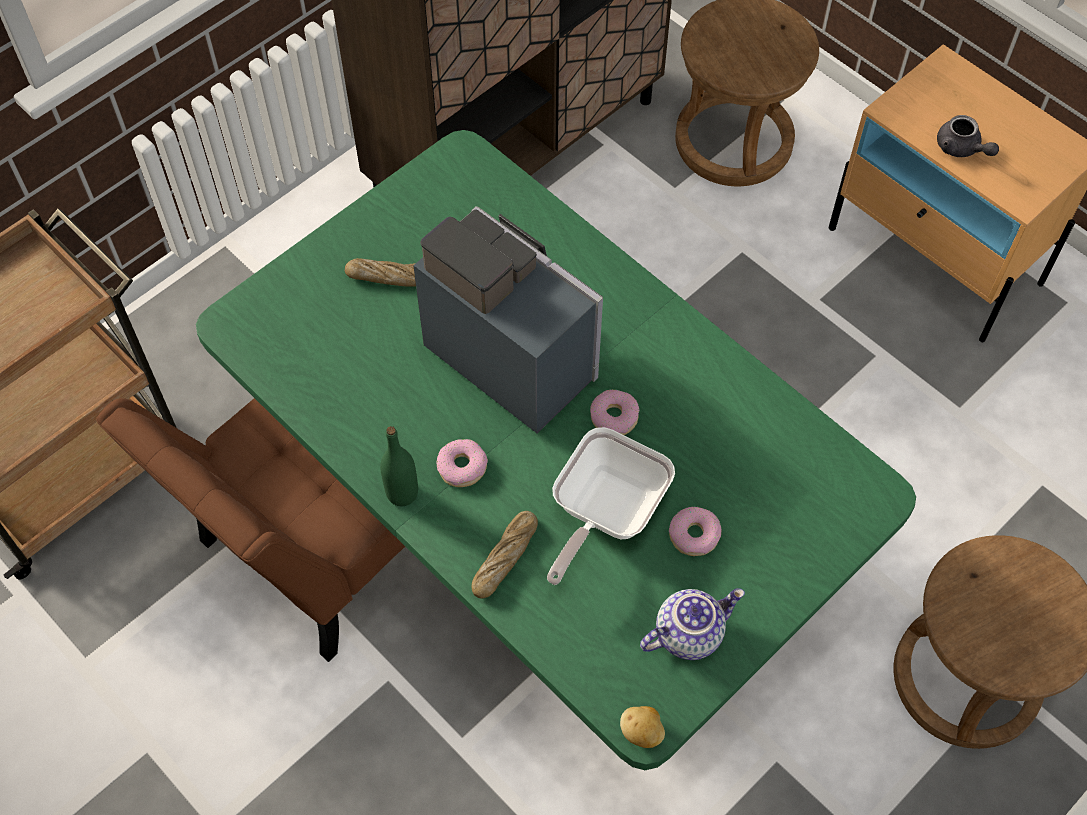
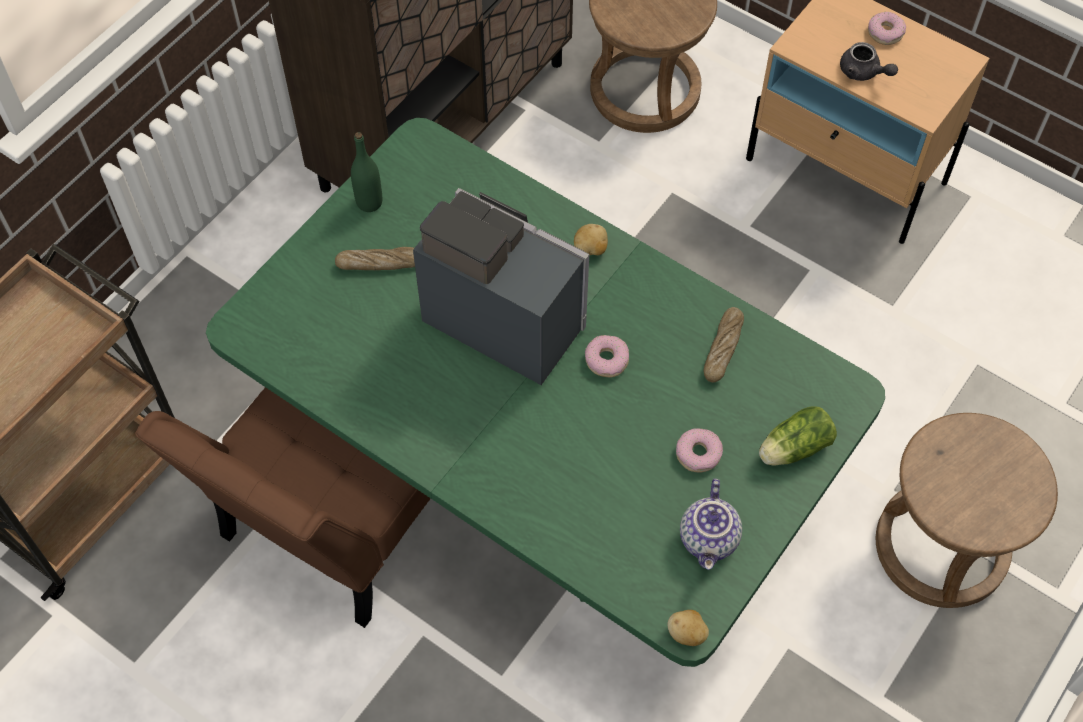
camera: 10 degrees left, 0 degrees up
(402, 493) = (430, 458): green bottle -> green bottle (369, 202)
(462, 467) = (479, 426): donut -> donut (885, 33)
(505, 557) = (535, 500): bread -> bread (723, 348)
(604, 514) = (615, 448): frying pan -> none
(620, 295) = (590, 249): none -> potato
(688, 632) = (710, 540): teapot -> teapot turned 135 degrees clockwise
(799, 546) = (792, 449): none -> lettuce

